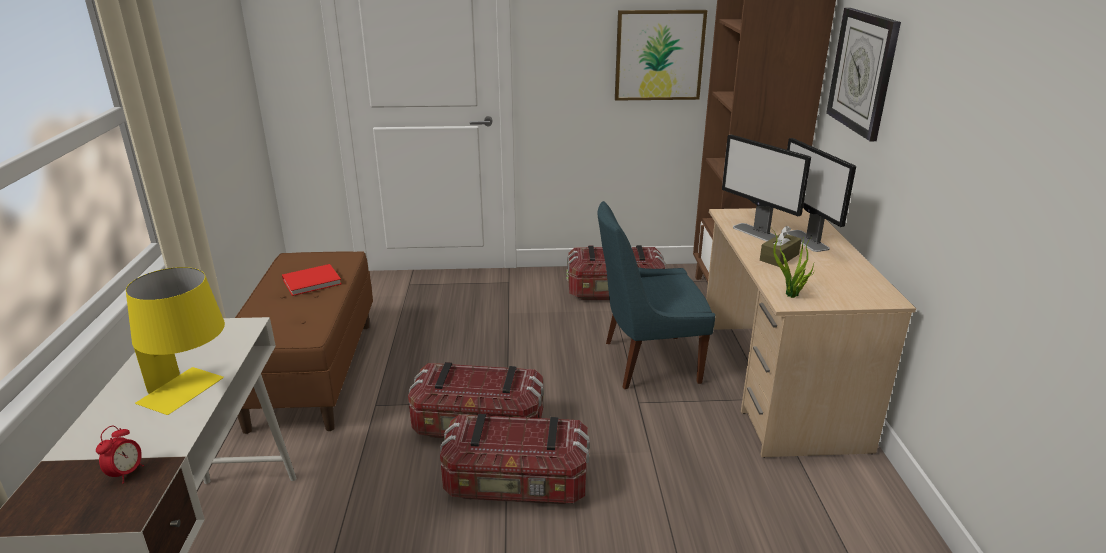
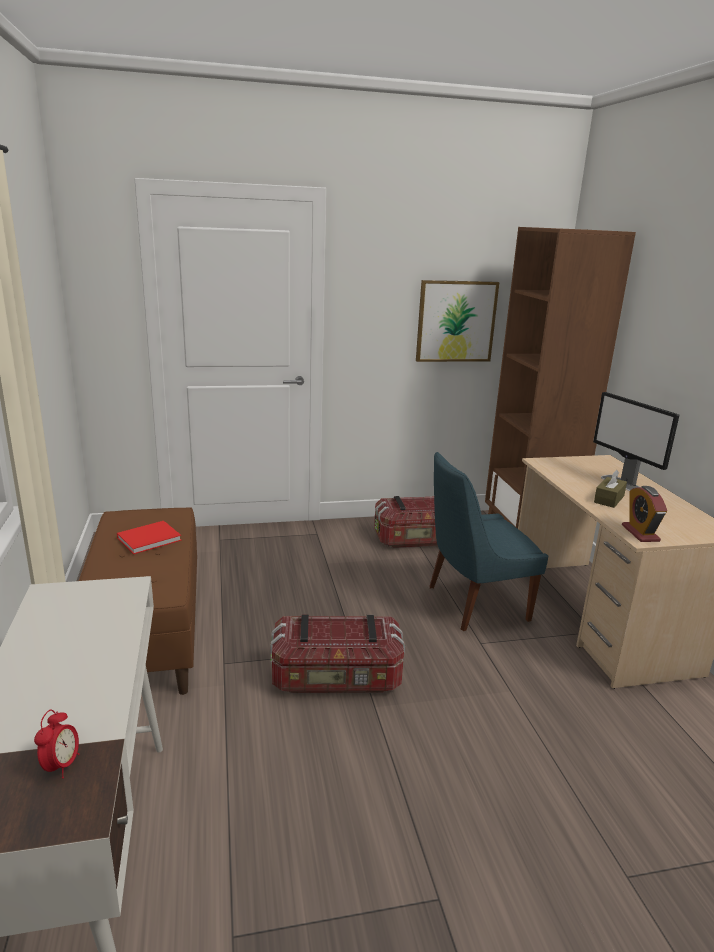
camera: 10 degrees left, 5 degrees down
(192, 393) = (101, 664): yellow table lamp -> none
(516, 485) = (395, 736): storage box -> none
(757, 233) = (576, 478): monitor -> none
(791, 295) = (640, 533): potted plant -> alarm clock
(863, 72) = (664, 334): wall clock -> none

